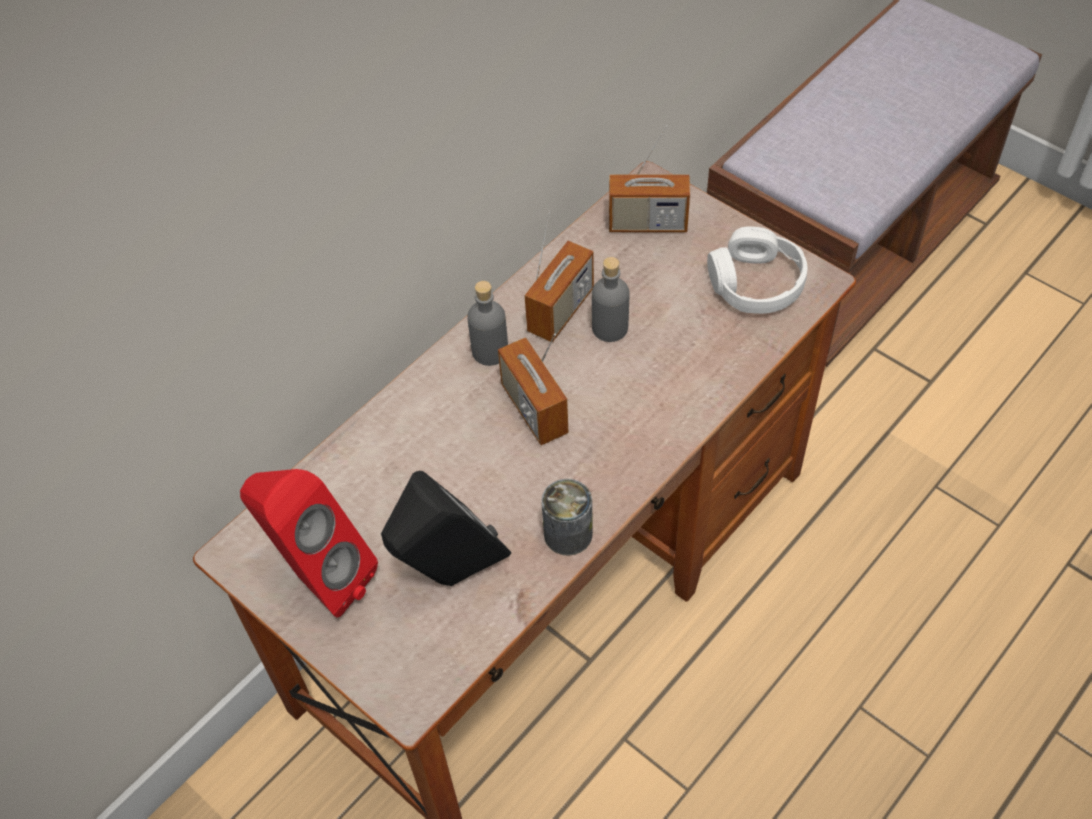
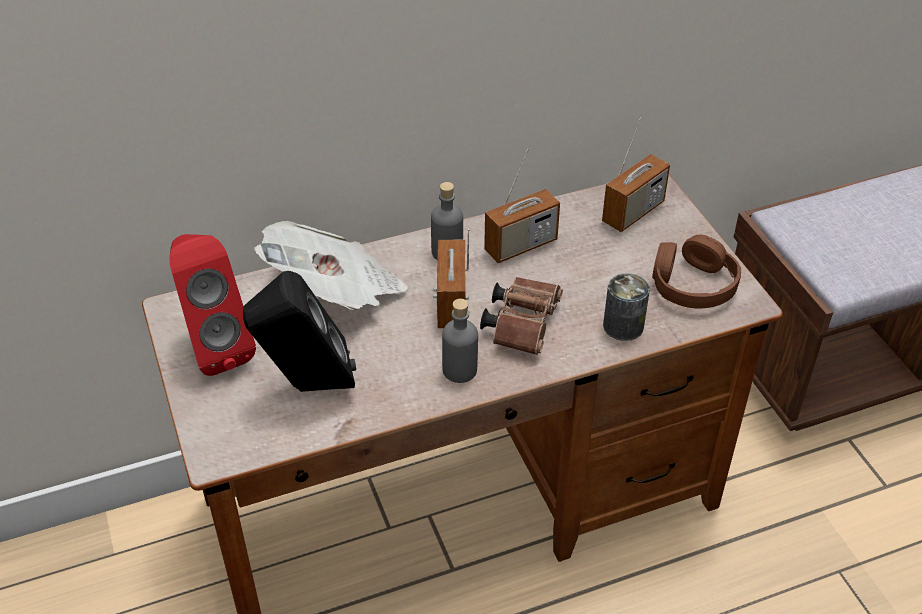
camera: 25 degrees right, 10 degrees down
(405, 452) = (336, 293): none -> newspaper
(568, 534) = (414, 396): can -> can (623, 326)
(610, 328) = (550, 271): grey bottle -> grey bottle (460, 370)
(621, 401) = (523, 324): none -> brown binoculars
(647, 224) = (633, 212): radio -> radio turned 75 degrees counterclockwise
(755, 283) = (692, 284): white headphones -> brown headphones

